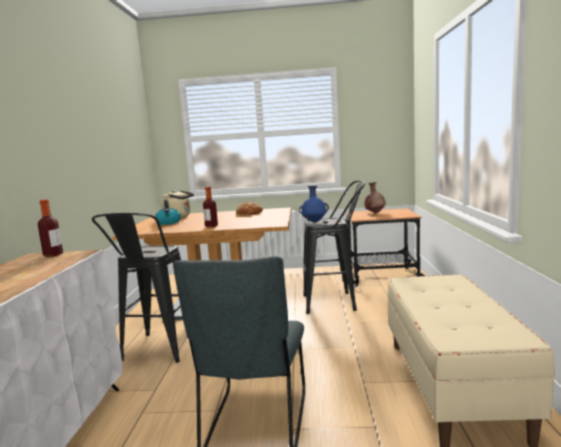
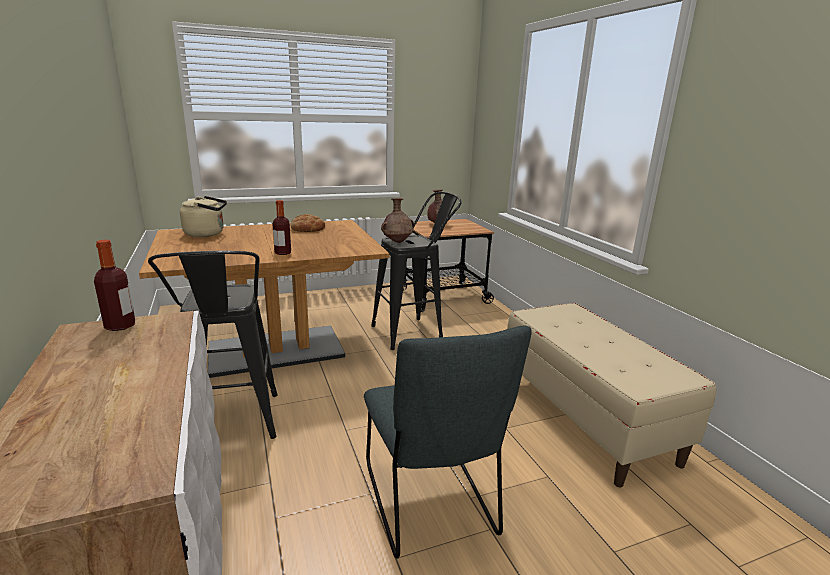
camera: 25 degrees left, 10 degrees up
(168, 222) = (204, 245): kettle -> none
(314, 222) = (397, 242): blue vase -> brown vase

